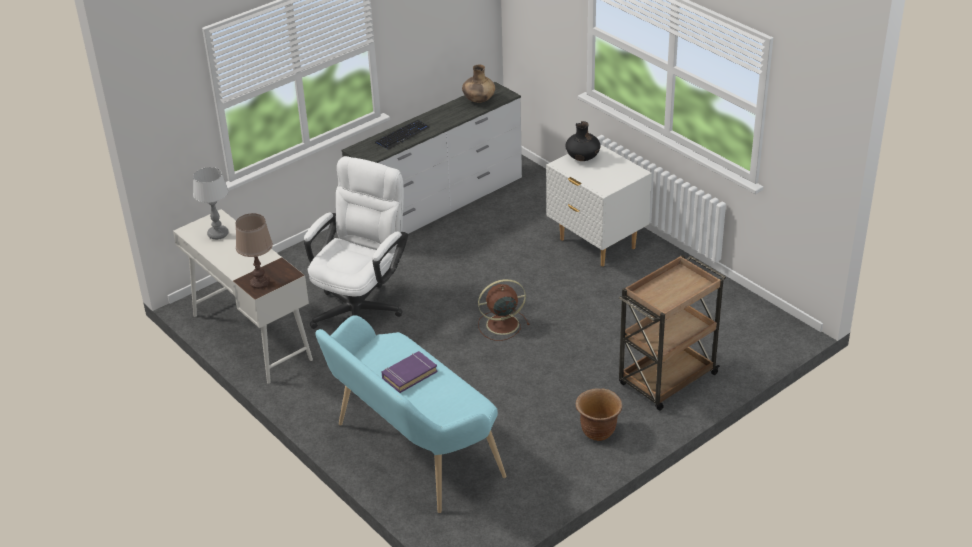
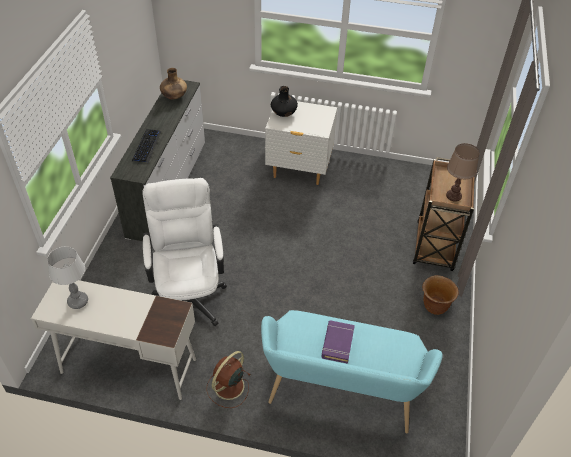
camera: 40 degrees left, 10 degrees up
(260, 282) = (162, 329): brown table lamp -> brown table lamp (454, 196)
(501, 324) = (299, 259): brown fan -> brown fan (228, 387)

